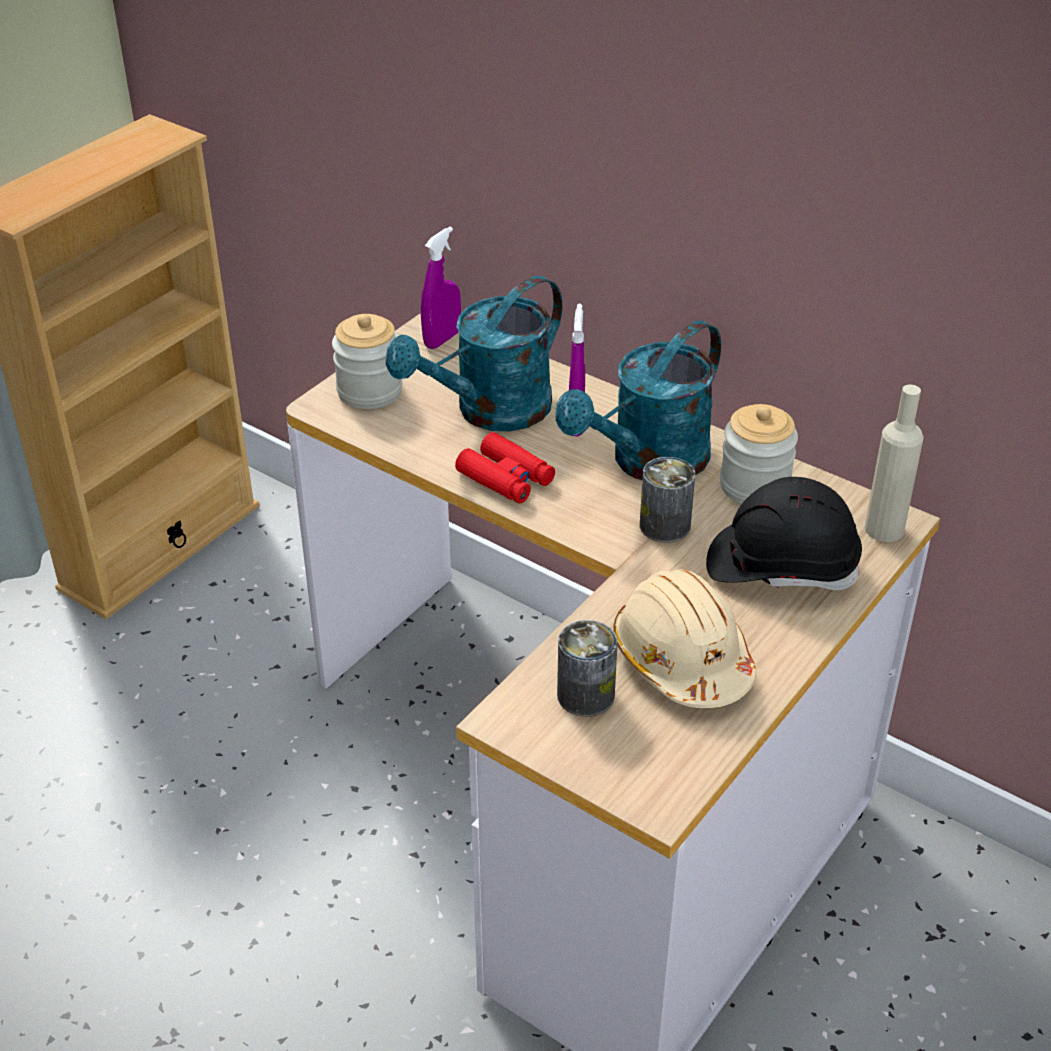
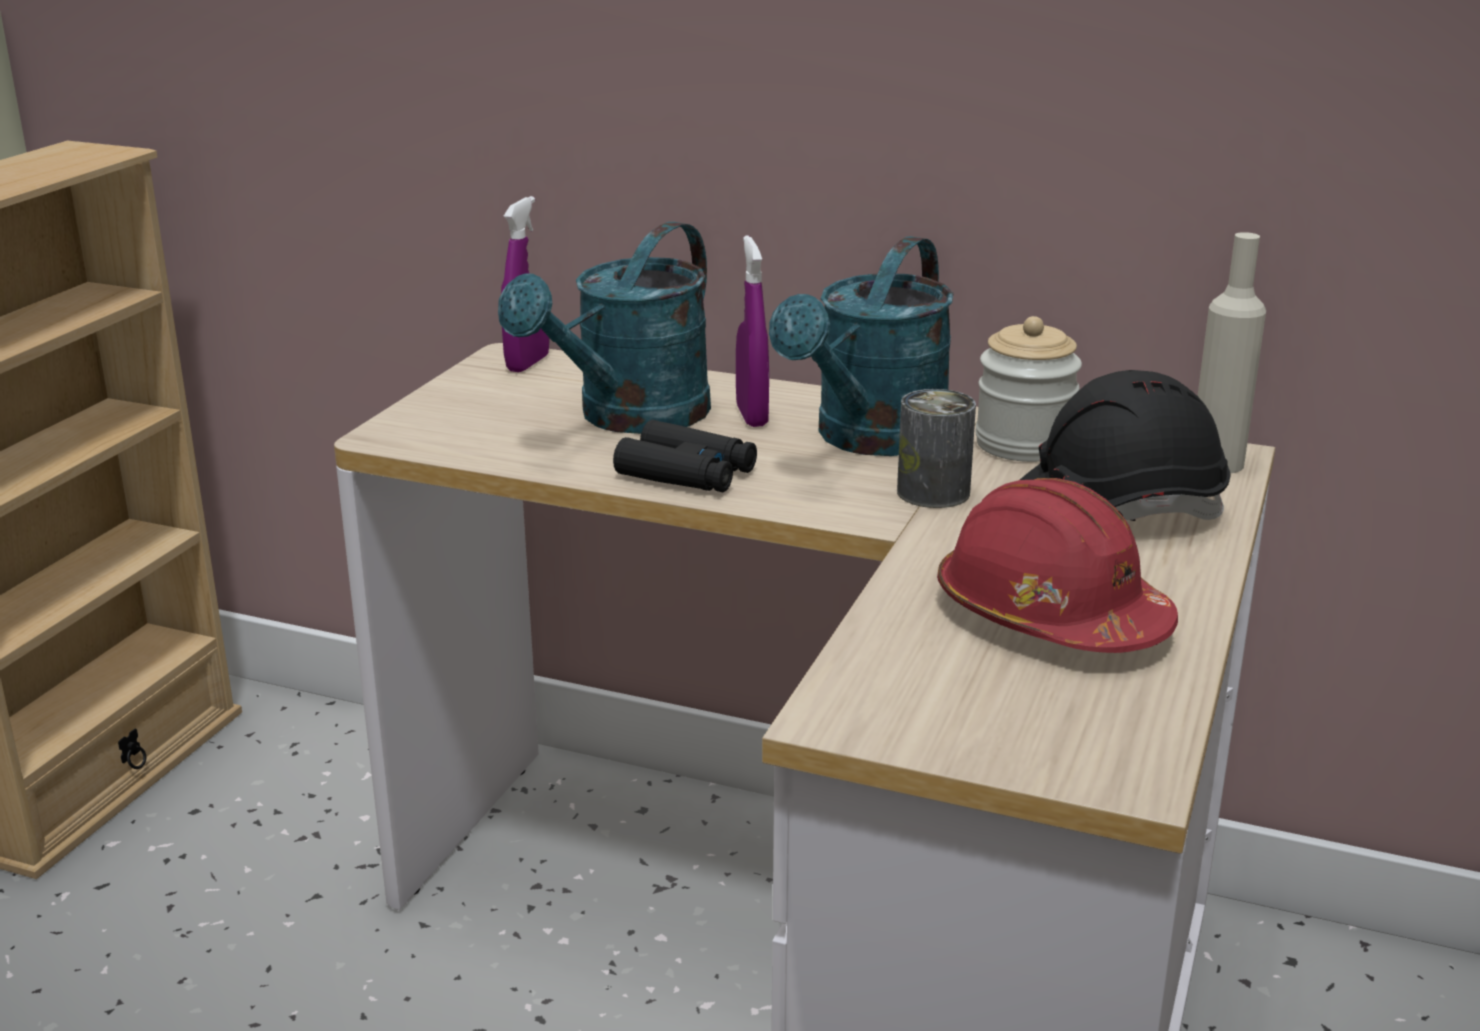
camera: 15 degrees left, 15 degrees down
(369, 391) = (449, 416): jar -> none
(506, 478) = (687, 474): red binoculars -> black binoculars
(585, 695) = (939, 673): can -> none
(682, 659) = (1049, 616): beige hard hat -> red hard hat

